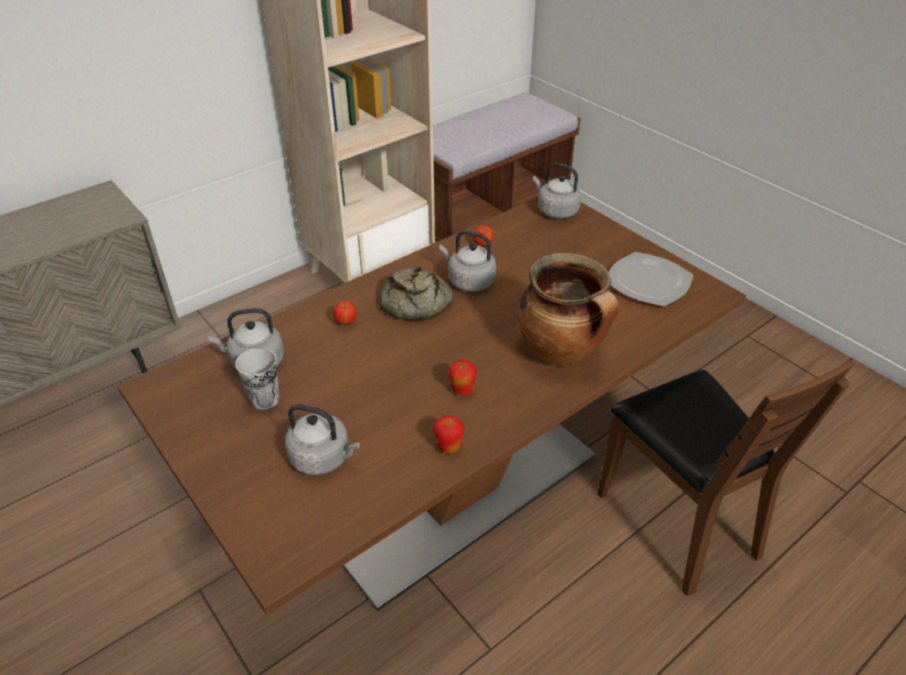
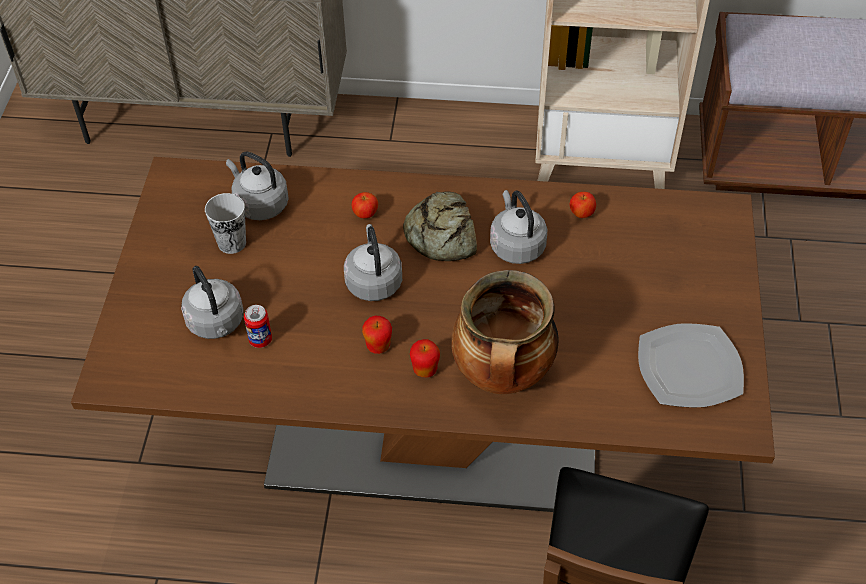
camera: 45 degrees right, 10 degrees up
(372, 444) = (260, 340): none -> can
(449, 447) = (309, 386): apple -> apple (425, 370)
(555, 211) = (708, 222): grey kettle -> grey kettle (373, 281)

